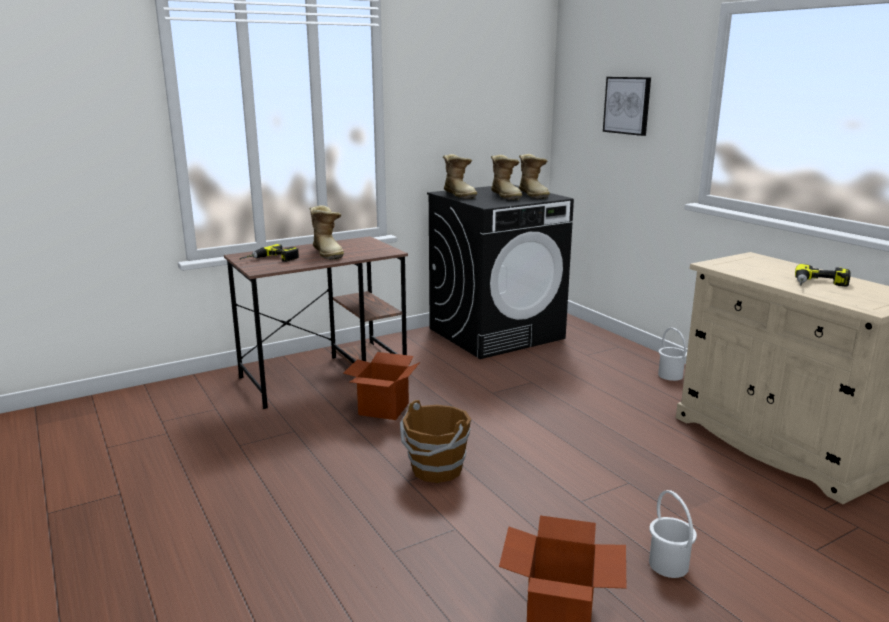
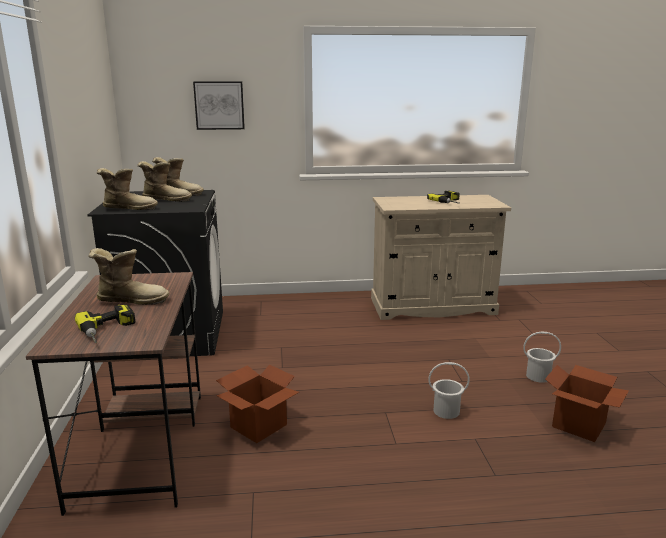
camera: 65 degrees left, 0 degrees up
(436, 470) = (387, 425): brown bucket -> none
(670, 375) = (323, 302): white bucket -> white bucket (446, 411)

